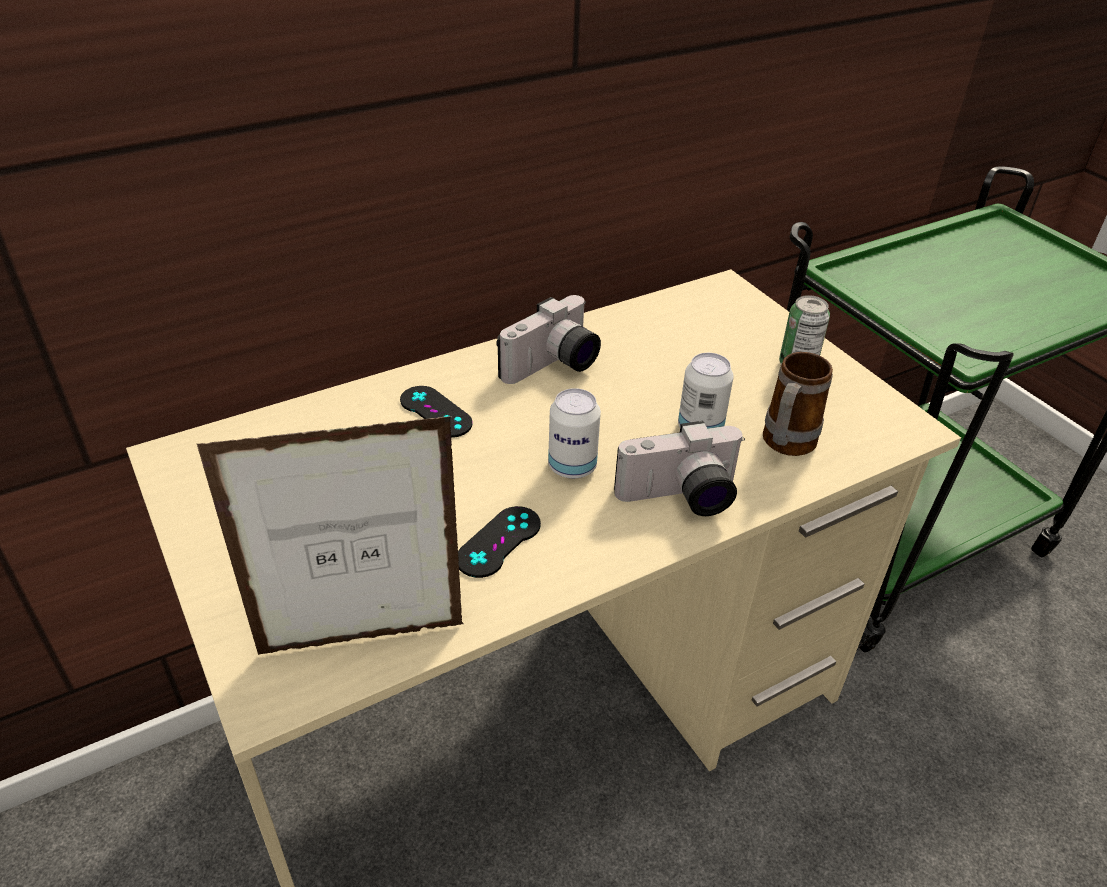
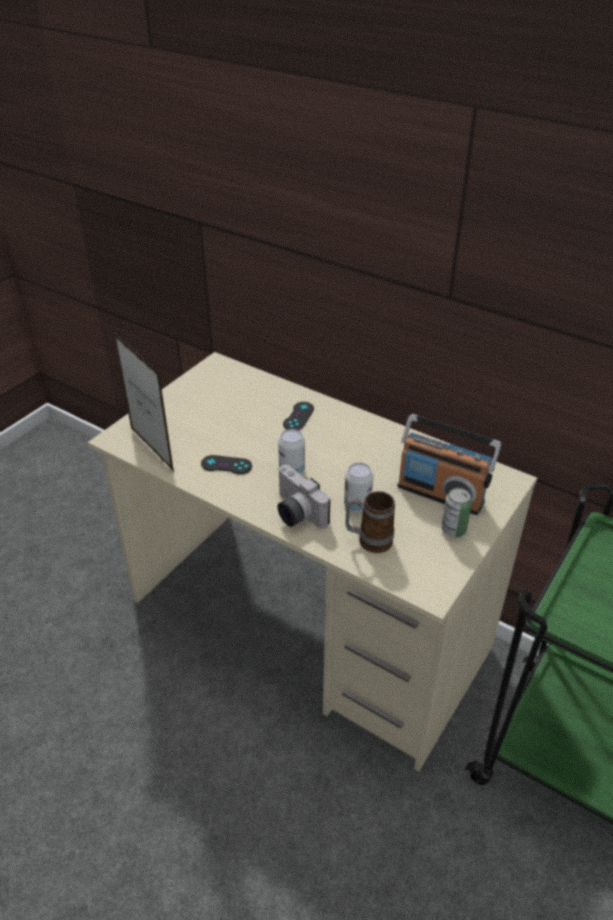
camera: 65 degrees right, 0 degrees up
(554, 367) = (366, 440): camera -> none
(719, 347) = (441, 493): none -> radio

